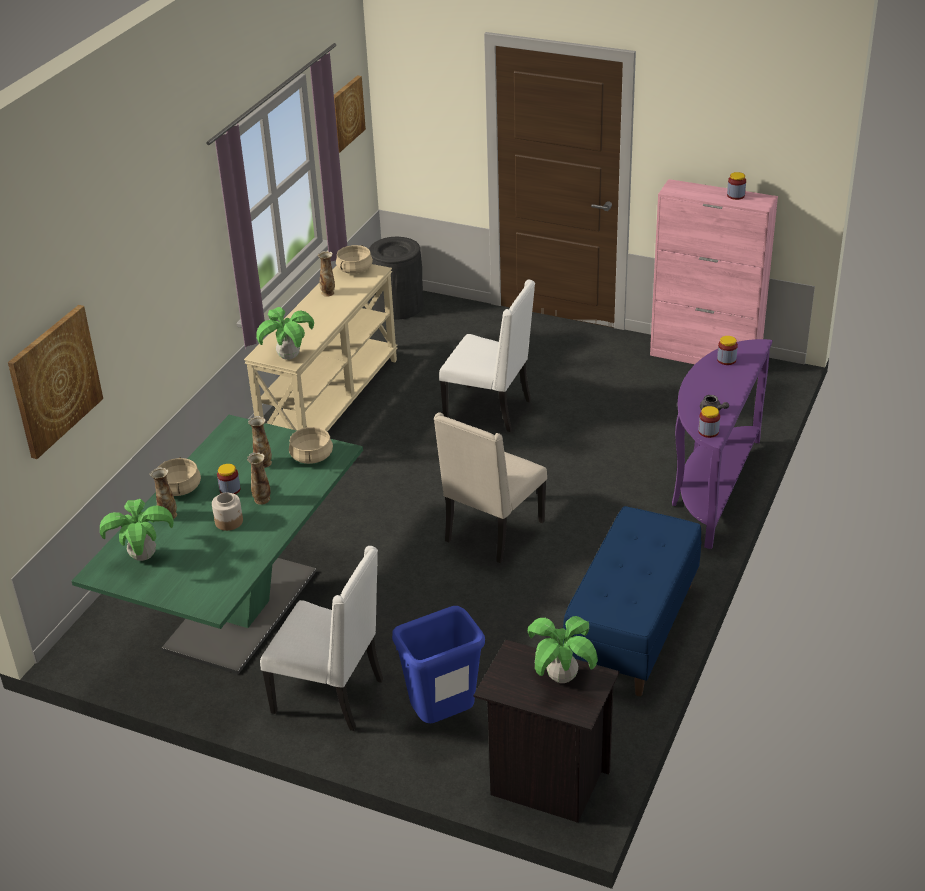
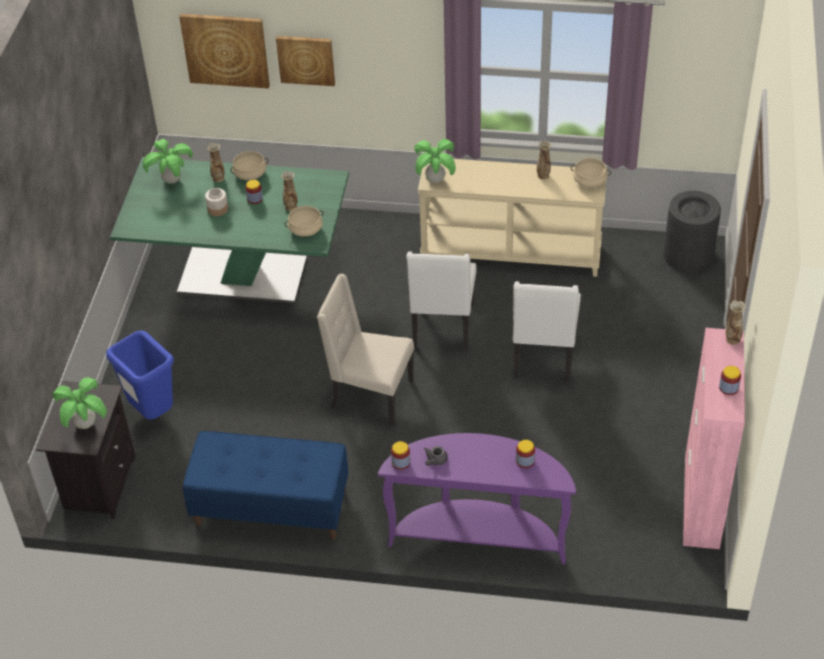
camera: 75 degrees right, 10 degrees up
(262, 500) = (246, 218): vase -> vase (732, 339)
(331, 695) = (165, 347): white chair -> white chair (442, 326)
(346, 113) = (695, 69): picture -> picture (306, 59)

